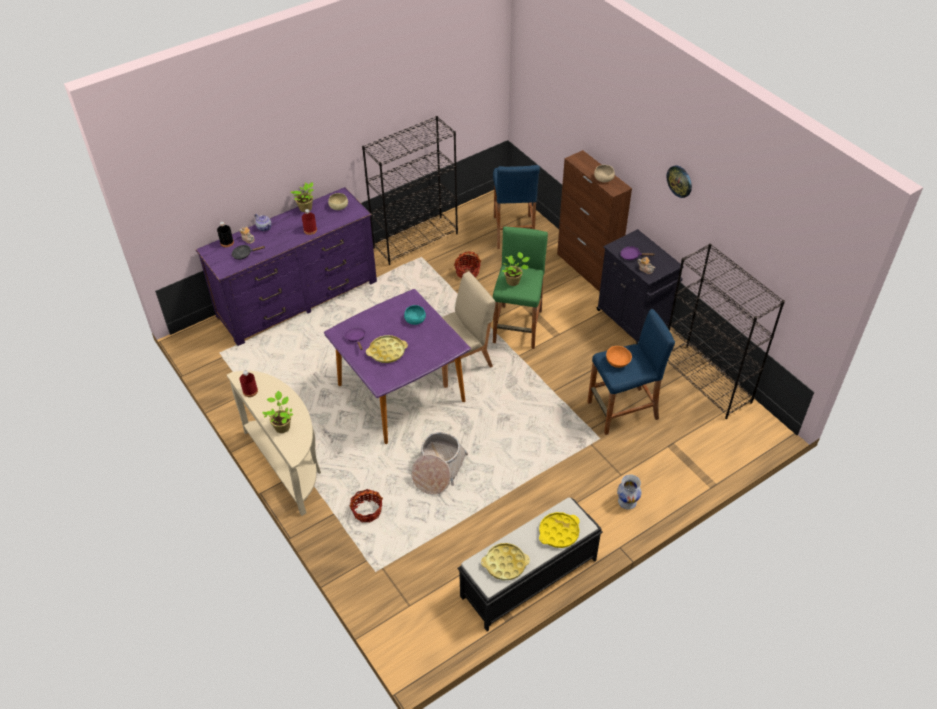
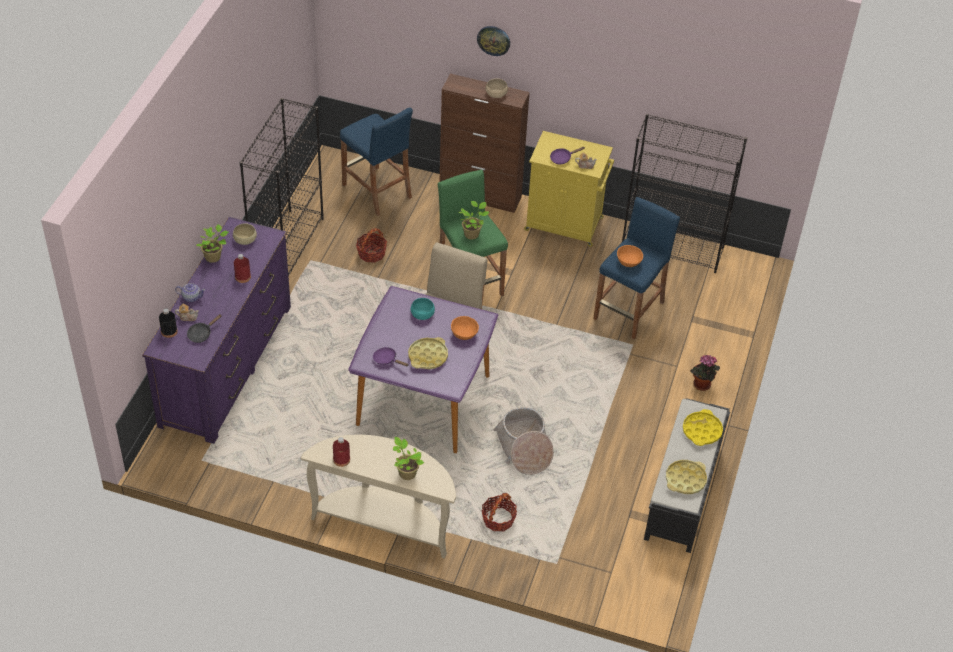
camera: 40 degrees left, 0 degrees up
(429, 349) = (463, 334): none -> orange bowl
(627, 502) = (701, 386): white vase -> potted plant
(633, 320) = (565, 224): black cabinet -> yellow cabinet
(679, 181) = (593, 66): wall clock -> wall clock (493, 40)

